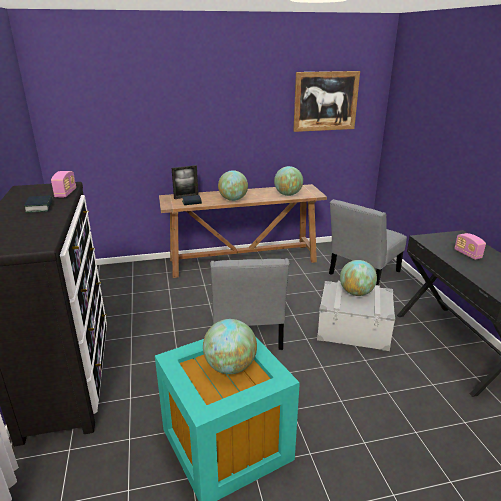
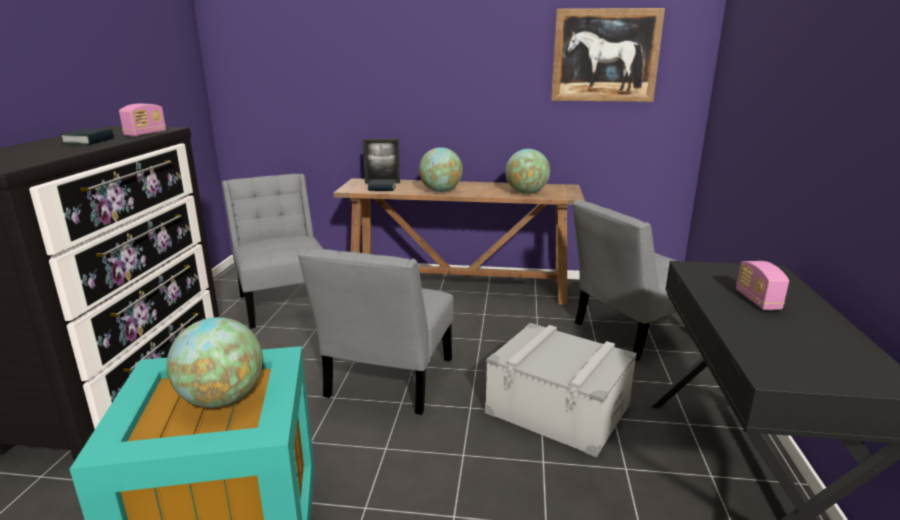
camera: 20 degrees right, 5 degrees down
(131, 292) = (284, 302): none -> grey chair
(356, 293) = (566, 348): globe -> none

